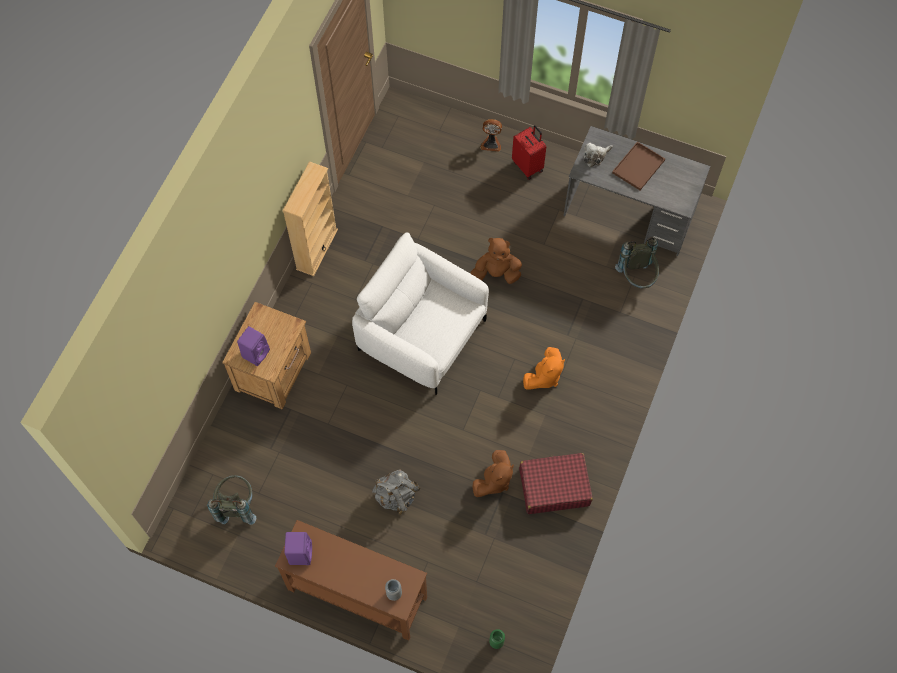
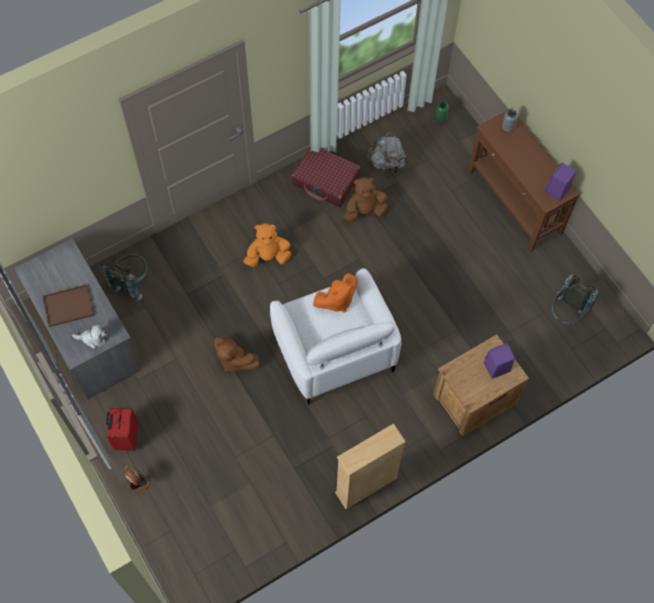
camera: 145 degrees left, 0 degrees up
(396, 496) = (442, 245): grey backpack -> grey backpack (387, 163)
(438, 337) = (336, 300): none -> orange plush toy

